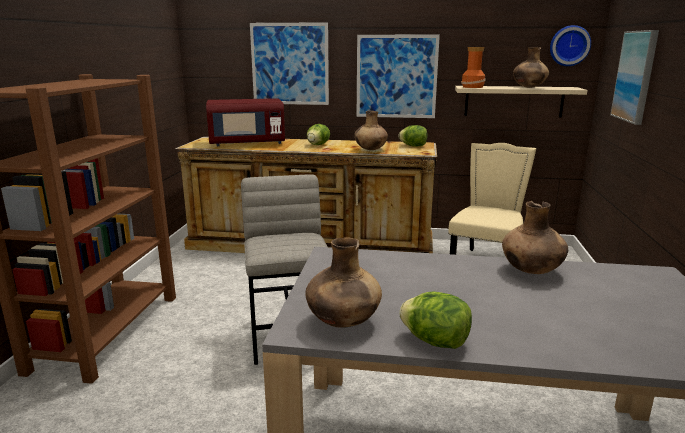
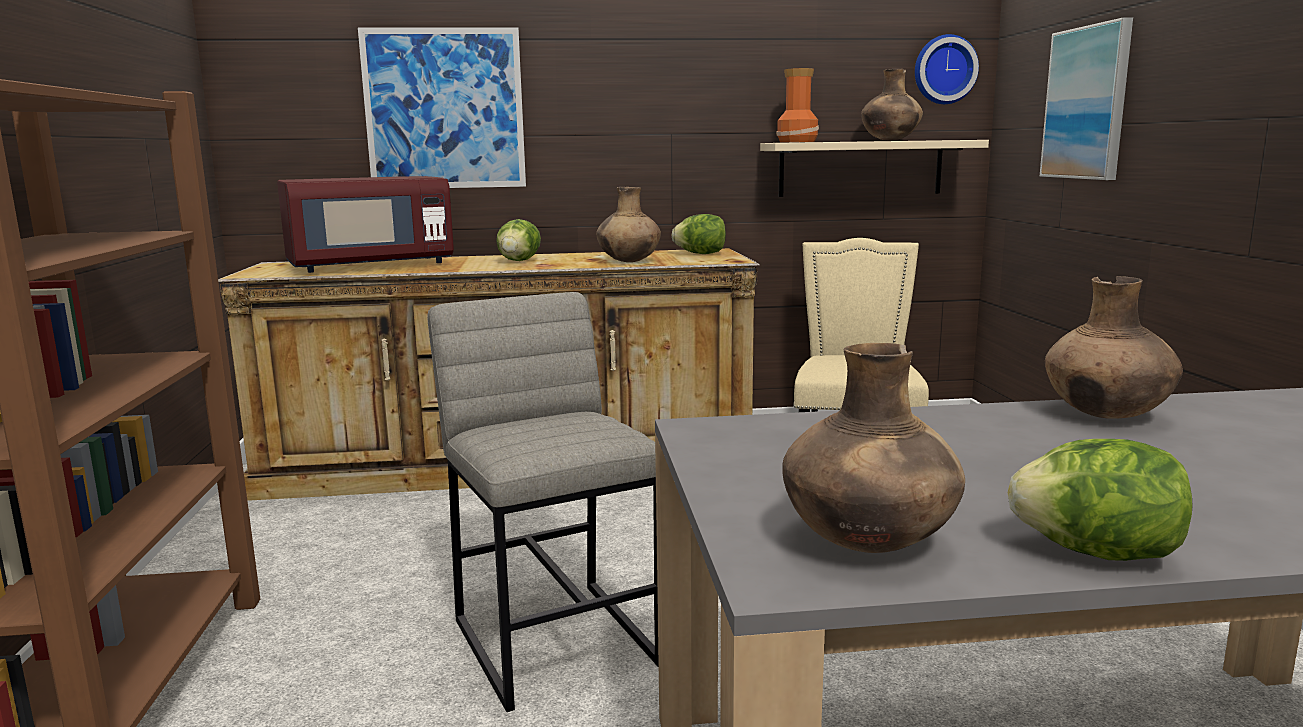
camera: 15 degrees left, 5 degrees down
(396, 76) = (653, 129): picture -> none

